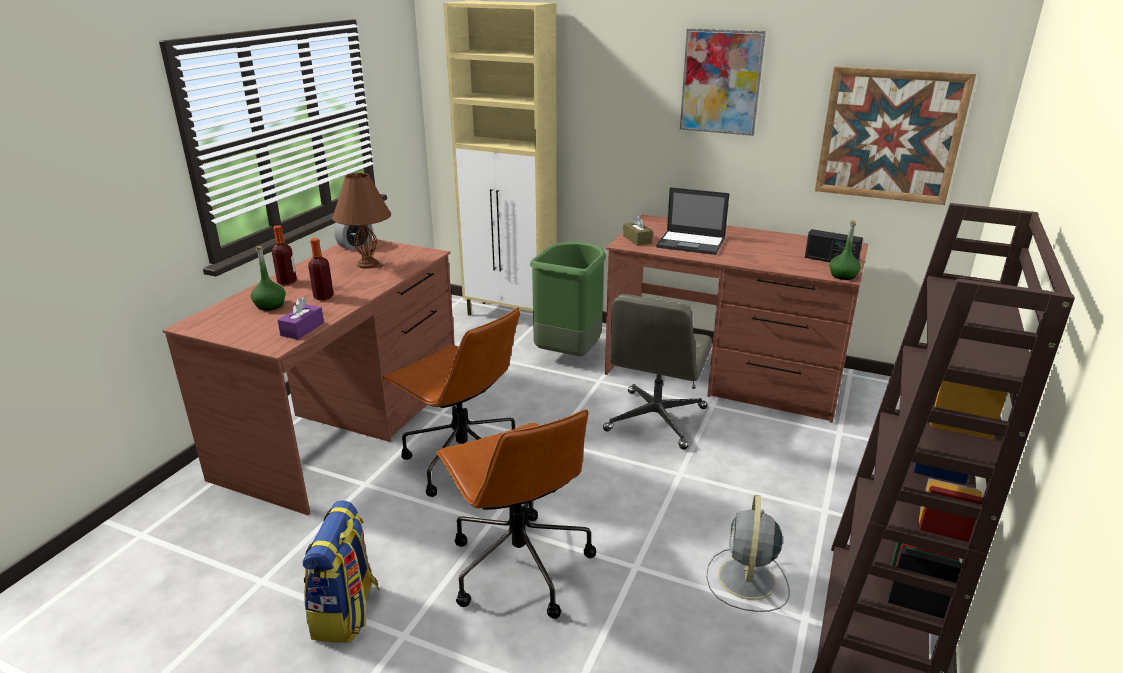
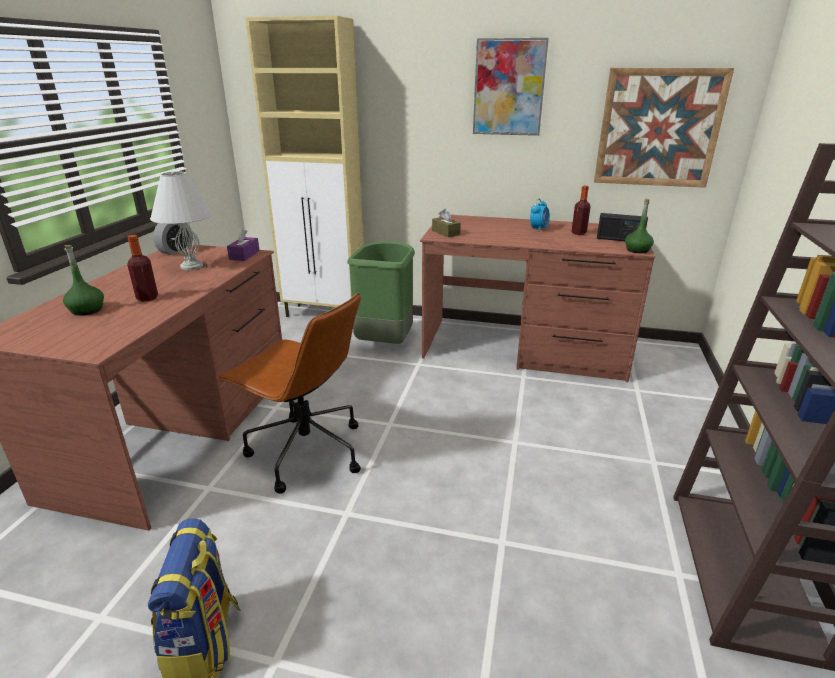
camera: 10 degrees left, 0 degrees up
(287, 282) = (105, 287): bottle -> bottle (578, 233)
(302, 329) = (126, 331): purple tissue box -> purple tissue box (244, 255)
(368, 264) = (191, 266): brown table lamp -> white table lamp
(518, 565) = (385, 556): brown office chair -> none
(655, 420) = (478, 394): grey office chair -> none
(692, 243) = (495, 233): laptop -> none
(744, 241) = (538, 229): none -> alarm clock
(746, 581) = (611, 542): grey fan -> none

